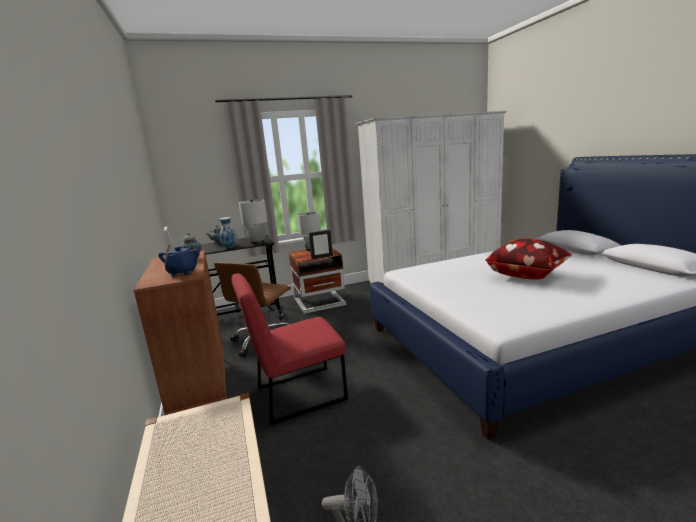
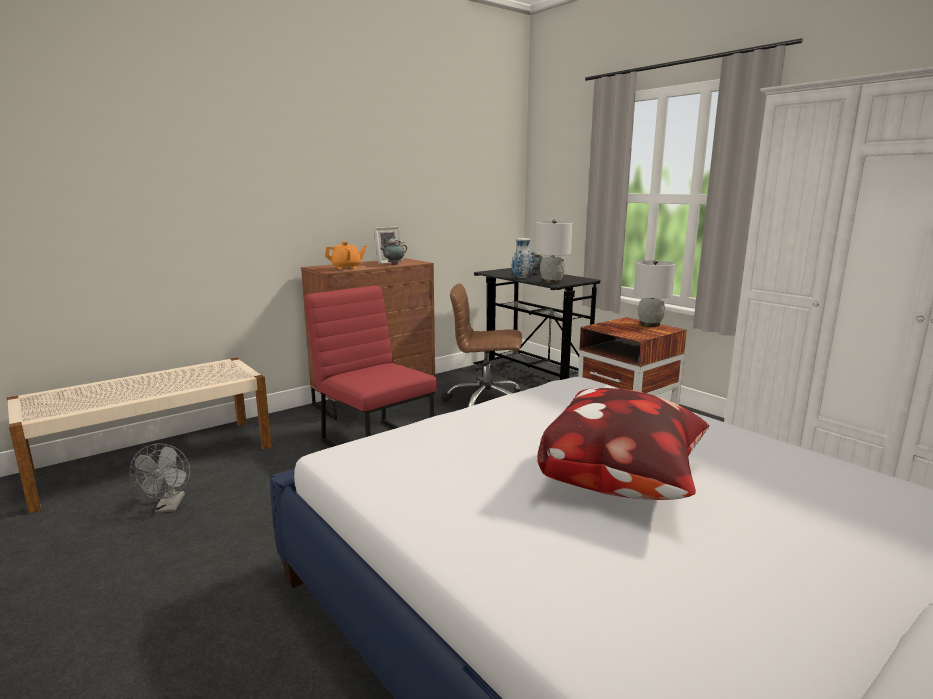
camera: 70 degrees right, 0 degrees up
(183, 272) = (346, 268): blue teapot -> orange teapot
(322, 256) = (616, 333): picture frame -> none

